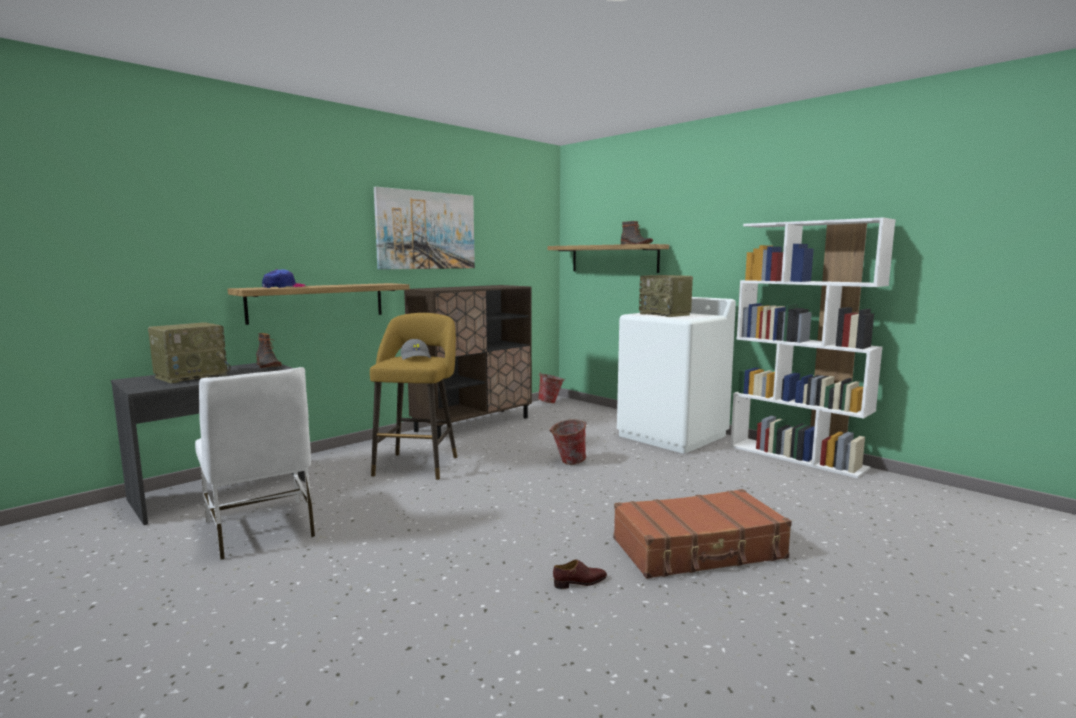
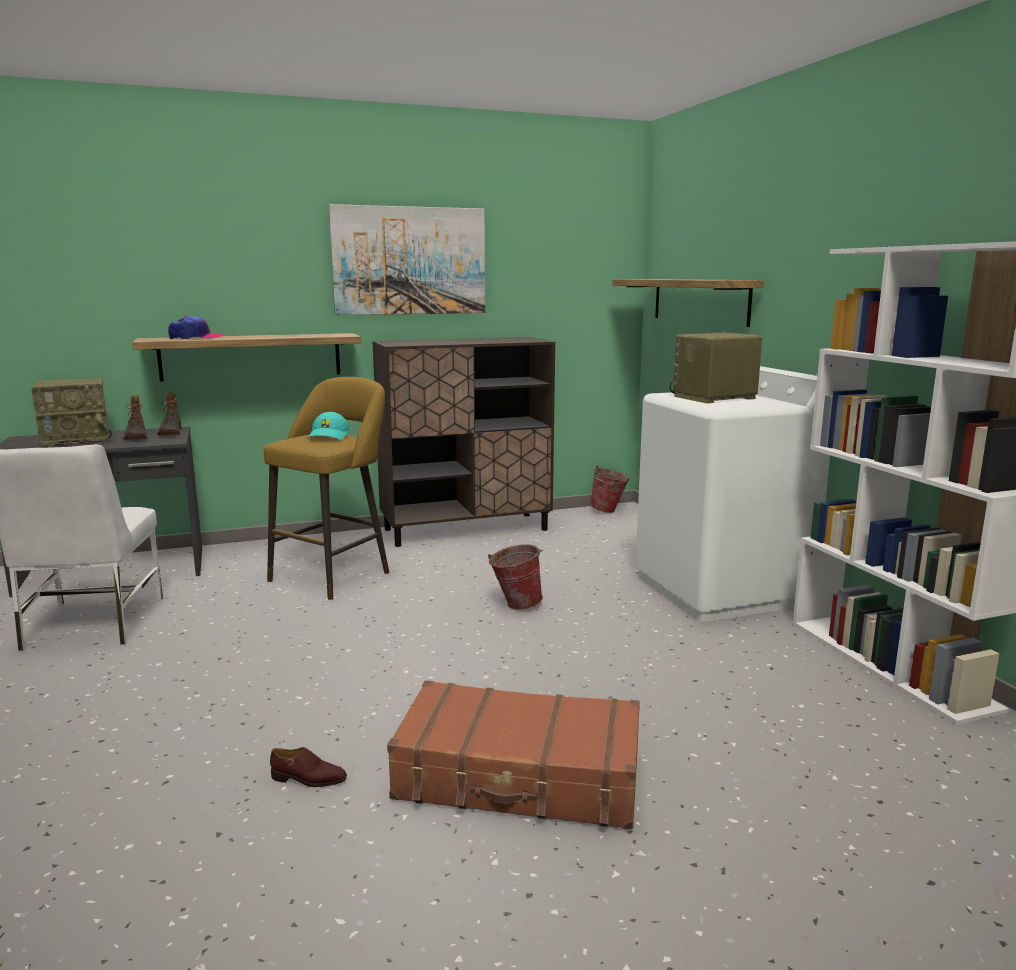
camera: 25 degrees right, 5 degrees up
(416, 357) = (329, 436): grey cap -> turquoise cap
(635, 244) = (718, 279): boot -> boot (135, 437)
(665, 314) = (714, 398): radio -> radio turned 75 degrees clockwise

